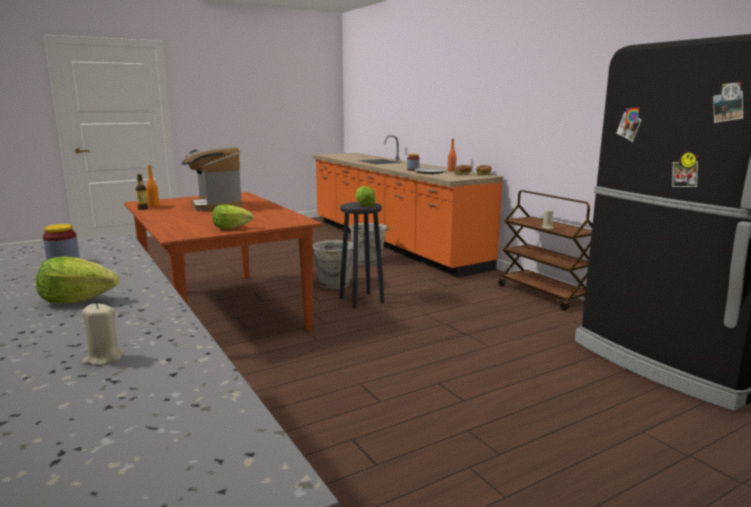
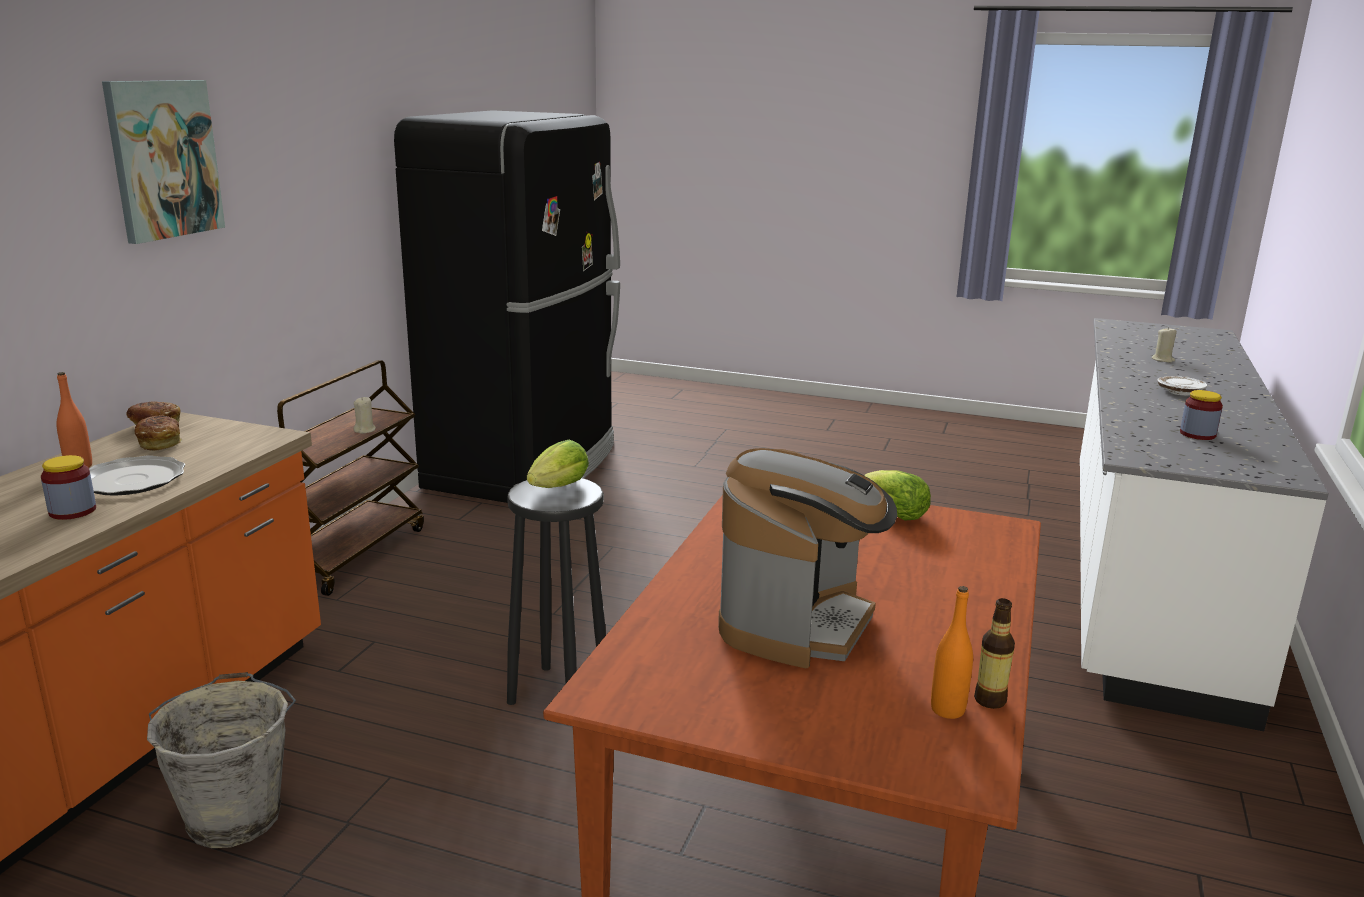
camera: 130 degrees left, 5 degrees up
(77, 301) = (1180, 392): lettuce -> white plate
(334, 285) = (499, 769): grey bucket -> none
(524, 73) = (163, 159): none -> picture

